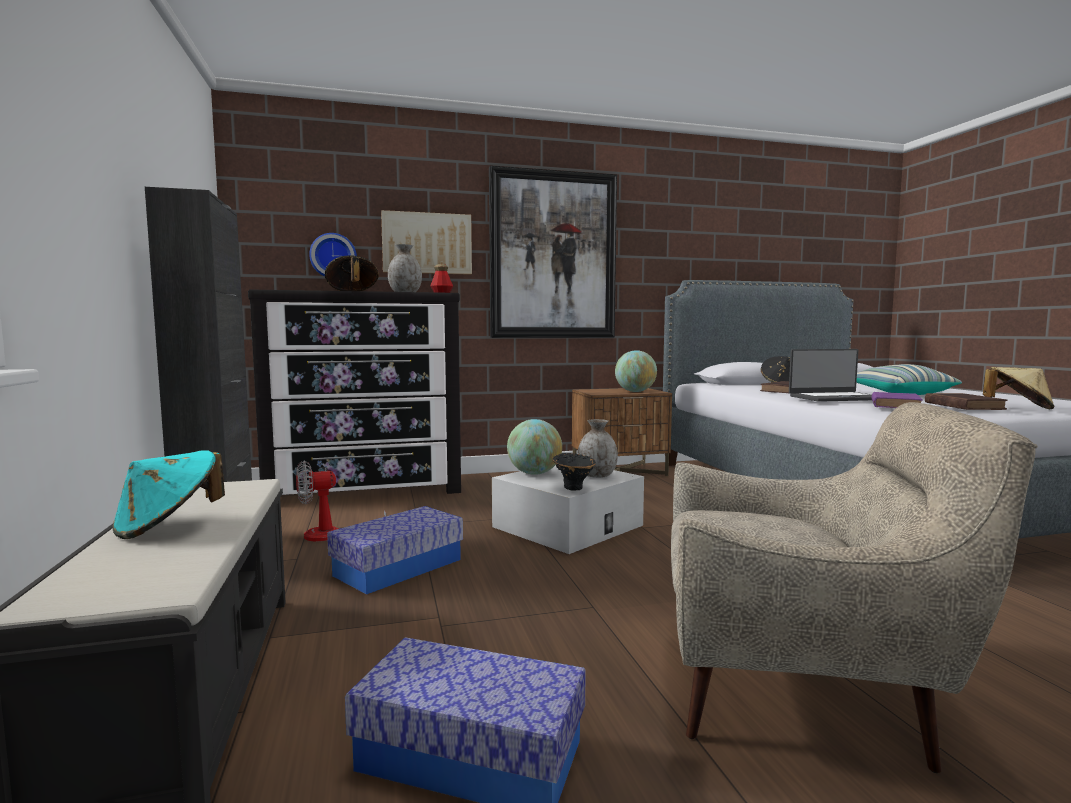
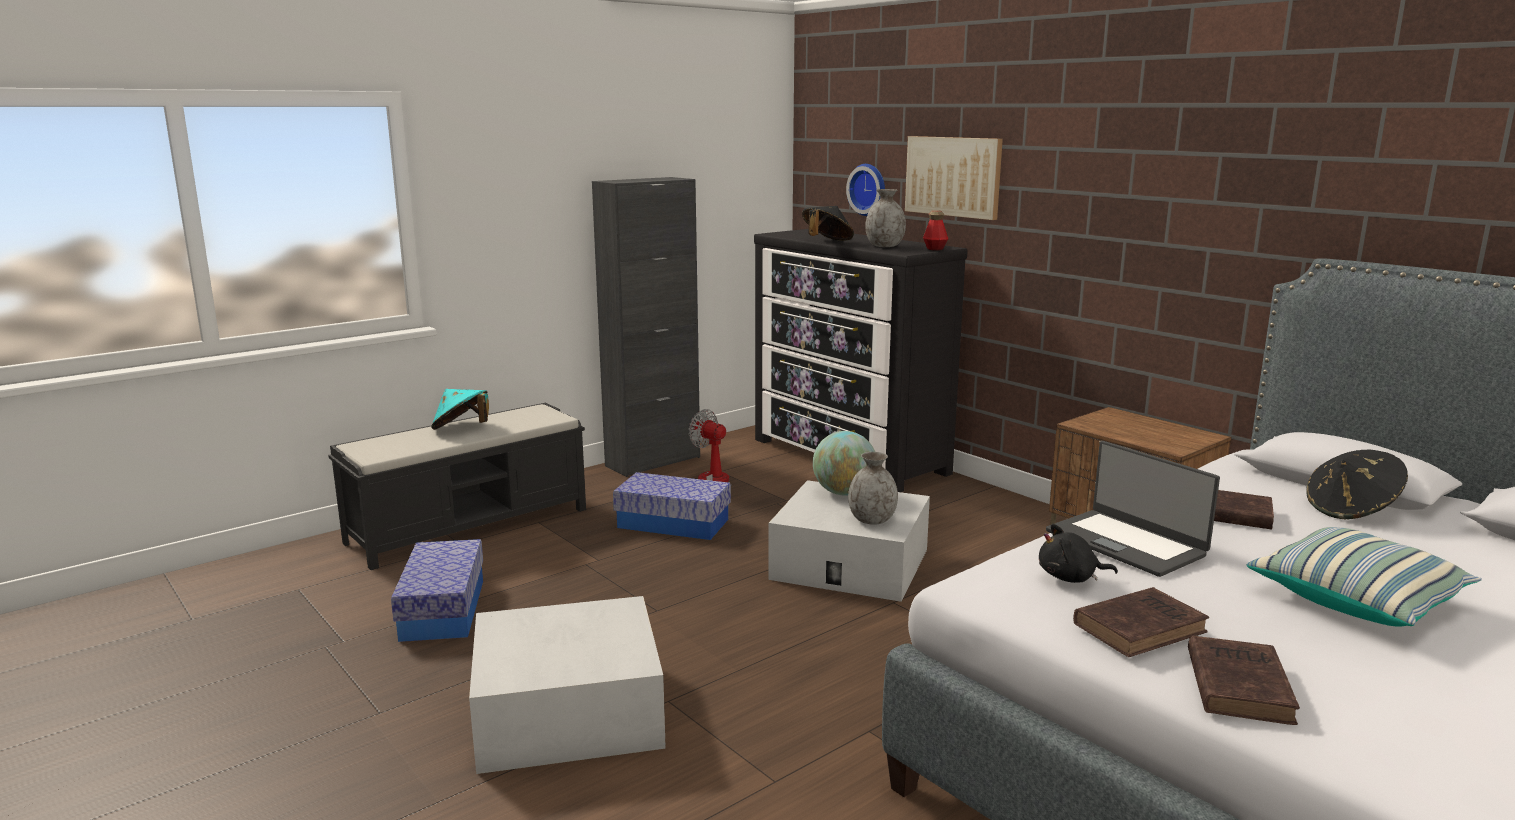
camera: 65 degrees right, 10 degrees up
(553, 256) = (1104, 198): picture -> none
(574, 487) = (811, 517): black vase -> none
(635, 391) = (1147, 437): globe -> none
(803, 688) = (568, 712): beige armchair -> white storage box
(895, 405) = (1070, 578): purple book -> black plush toy
(1018, 408) = (1238, 684): beige hat -> brown book

